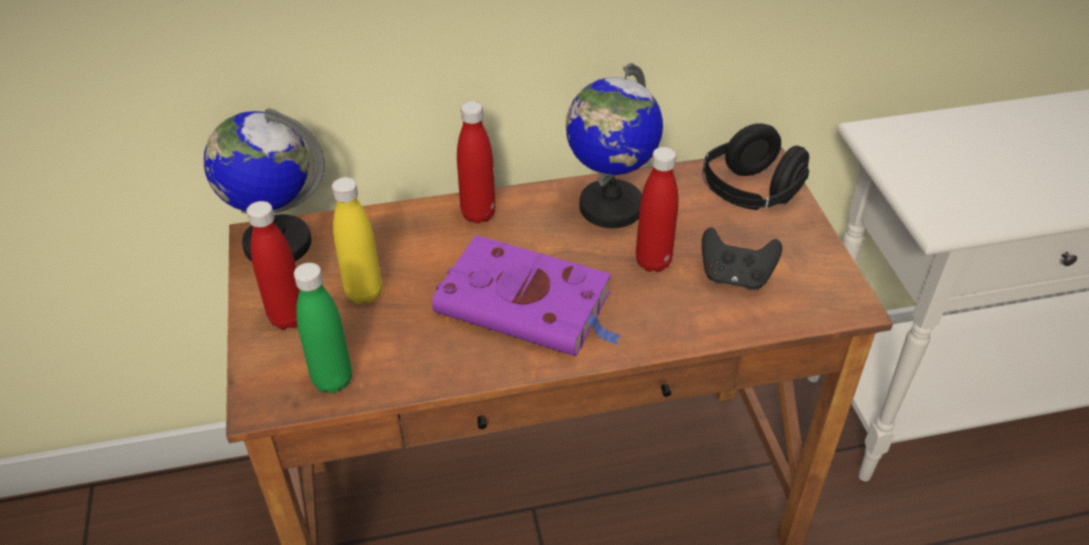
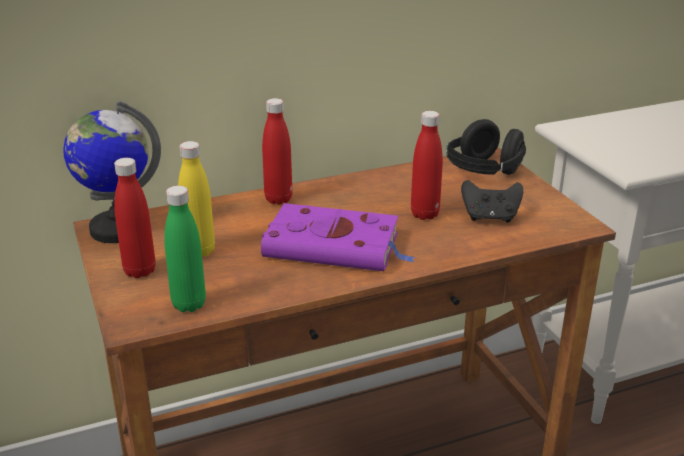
camera: 10 degrees left, 15 degrees down
(610, 207) = (380, 187): globe -> none

